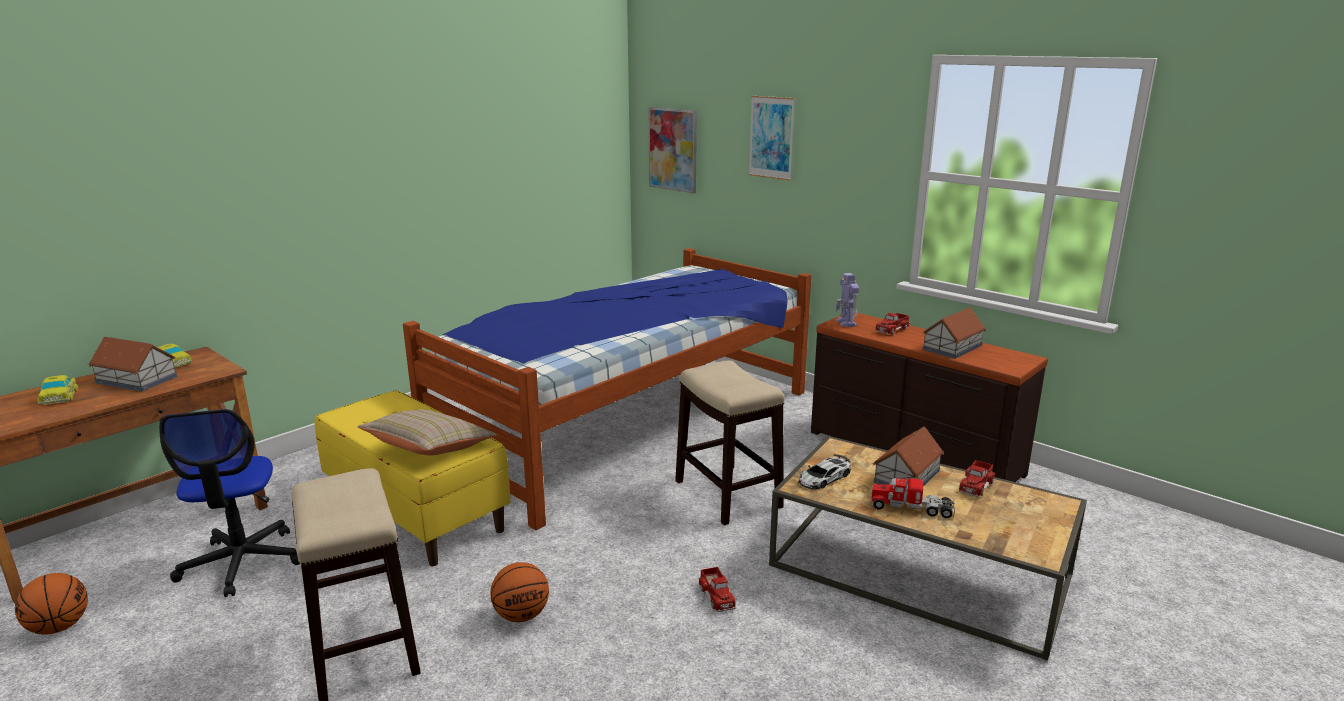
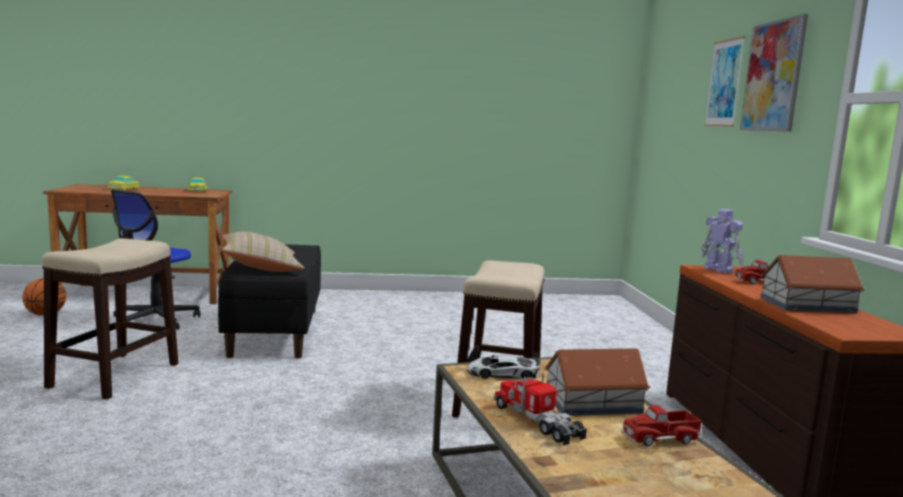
camera: 40 degrees right, 10 degrees down
(137, 380) = (166, 191): toy house -> none
(417, 512) = (276, 332): yellow bench -> black bench
(521, 615) = (213, 400): basketball -> none
(626, 423) = (505, 336): bed -> none
(673, 149) = (661, 110): picture -> picture (773, 76)
(717, 596) = (351, 453): toy truck -> none
(846, 323) = (718, 269): toy robot -> toy robot turned 120 degrees clockwise

